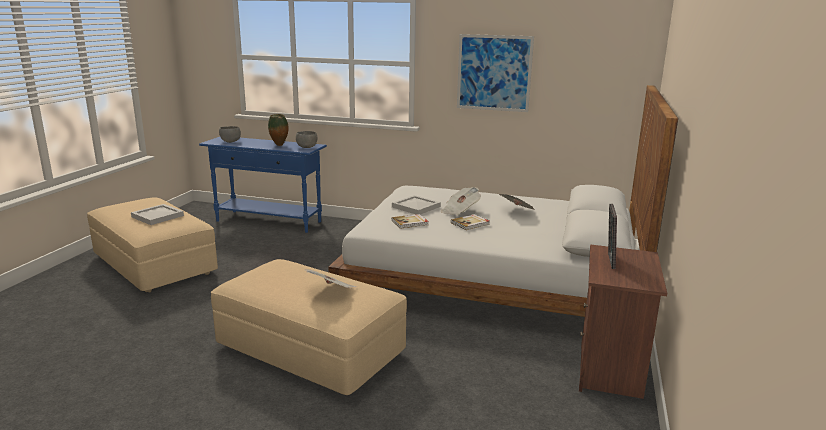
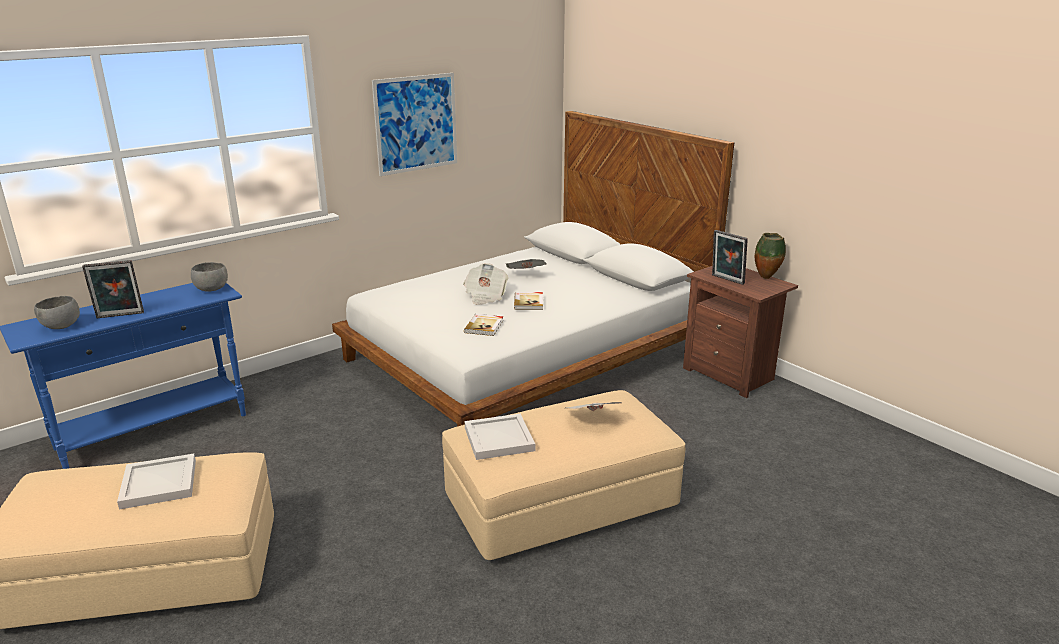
camera: 55 degrees left, 5 degrees up
(253, 145) = (120, 316): none -> picture frame
(279, 145) = (162, 301): vase -> vase (767, 278)
(415, 207) = (442, 310): white tray -> white tray (498, 440)

